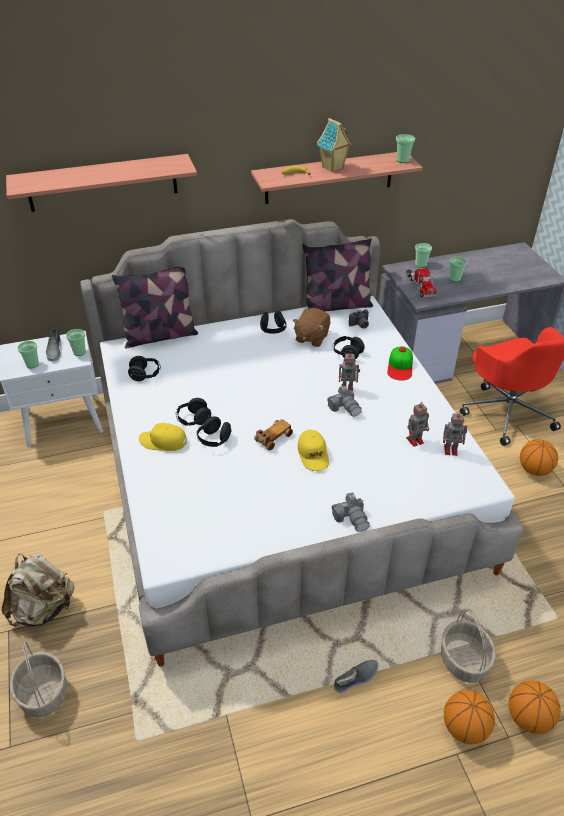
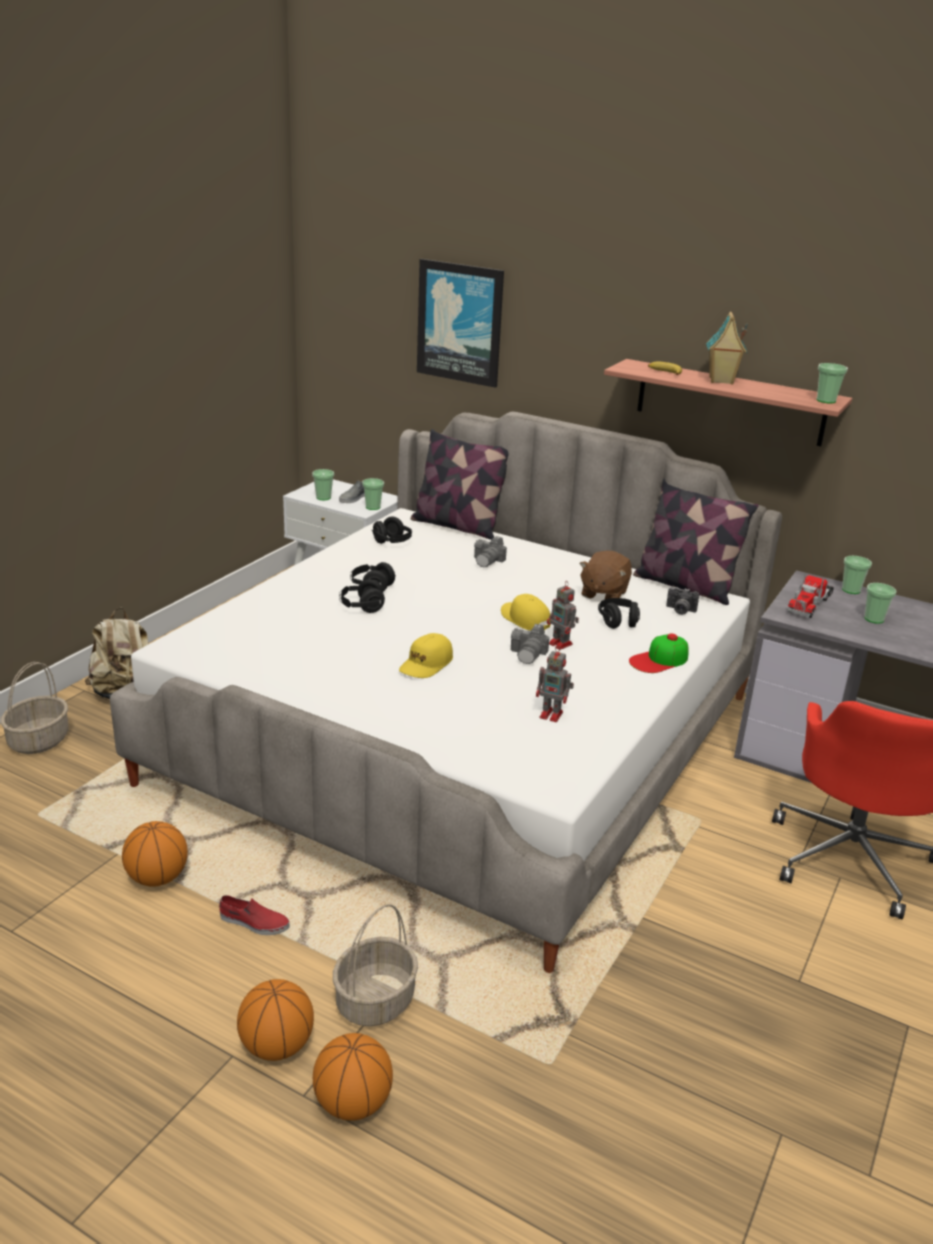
camera: 45 degrees right, 15 degrees down
(102, 183) = (460, 322): shelf -> picture
(163, 441) = (320, 586): yellow cap -> yellow cap (525, 619)
(273, 330) = (573, 570): black headphones -> none
(273, 438) = (413, 634): toy car -> none
(311, 337) = (603, 593): brown plush toy -> brown plush toy turned 45 degrees counterclockwise
(352, 518) = (368, 722): camera -> camera (488, 561)
(356, 678) = (254, 922): grey shoe -> red shoe
(451, 450) = (577, 744): toy robot -> none
(534, 470) = (784, 929): basketball -> basketball (157, 878)

